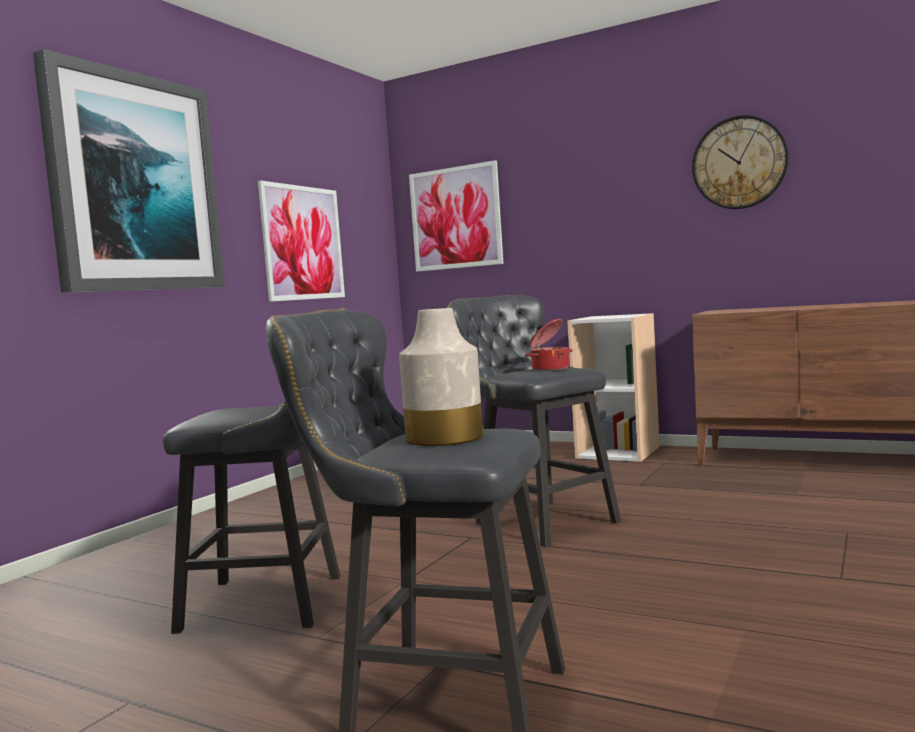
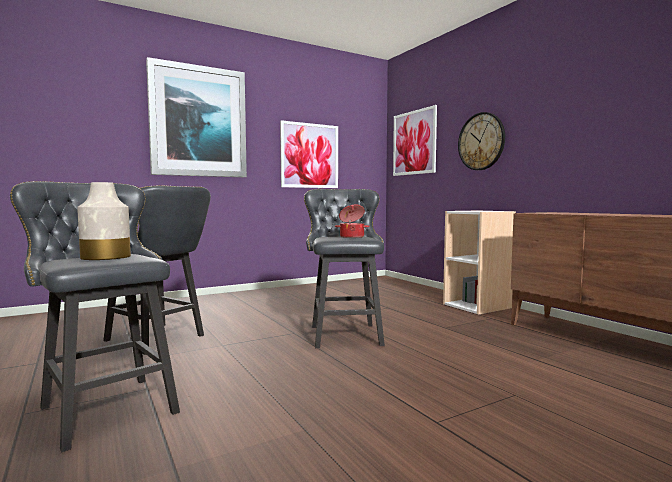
camera: 30 degrees right, 0 degrees up
(739, 163) = (586, 97): wall clock -> wall clock (481, 141)

